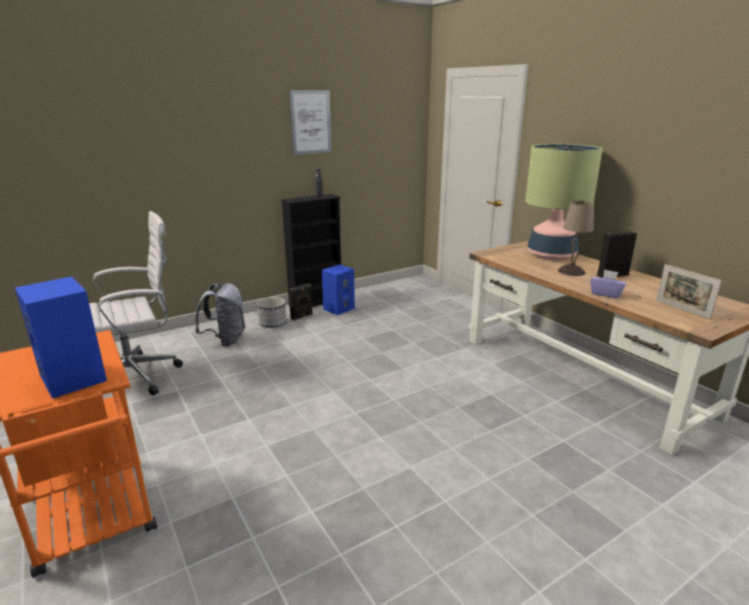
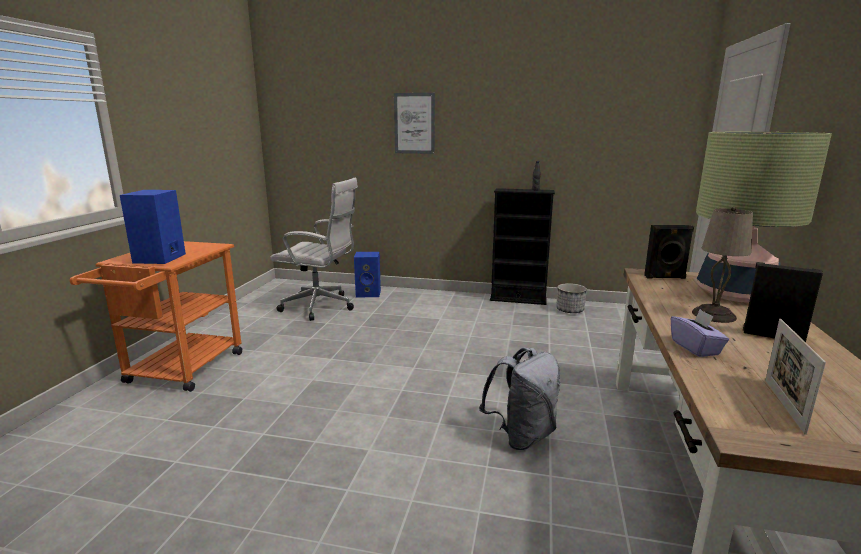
camera: 45 degrees right, 5 degrees down
(225, 340) = (405, 304): grey backpack -> grey backpack (522, 436)
(273, 324) = (455, 304): planter -> planter (570, 310)
(302, 316) = (487, 306): black speaker -> black speaker (665, 277)
(311, 122) = (539, 113): picture -> picture (414, 123)
(339, 308) = (529, 310): blue speaker -> blue speaker (369, 293)

